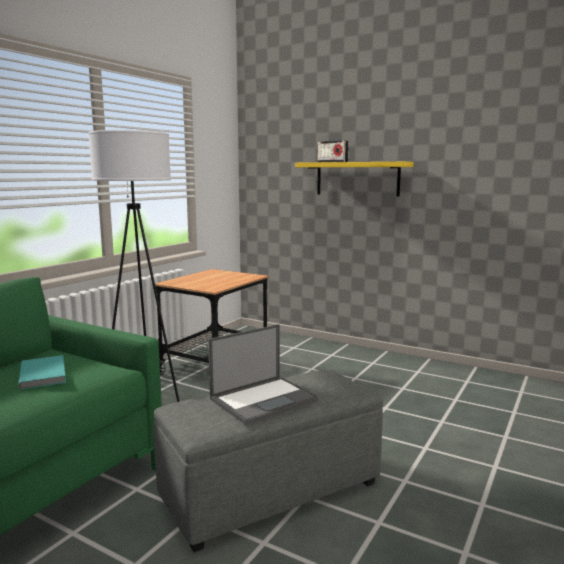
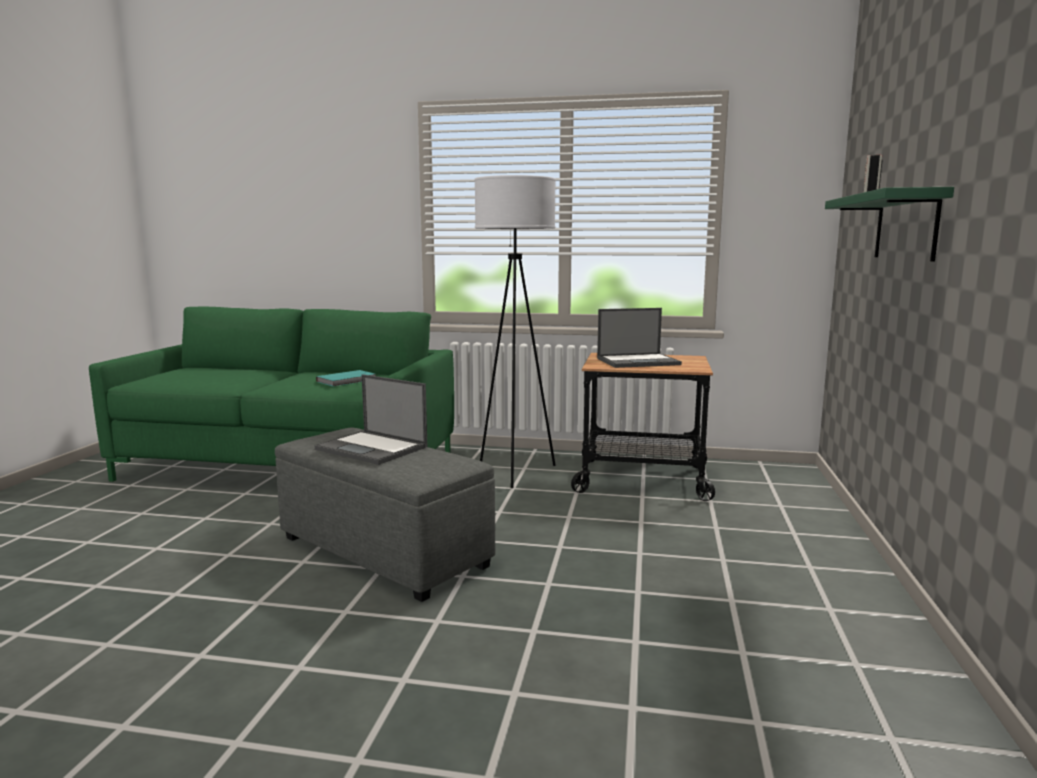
camera: 70 degrees right, 0 degrees up
(211, 280) = (639, 361): none -> laptop
(357, 179) = (905, 227): yellow shelf -> green shelf

